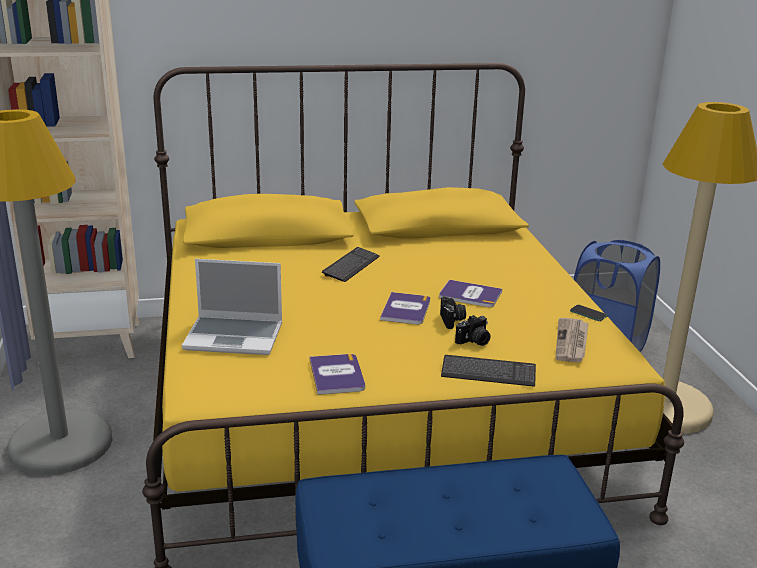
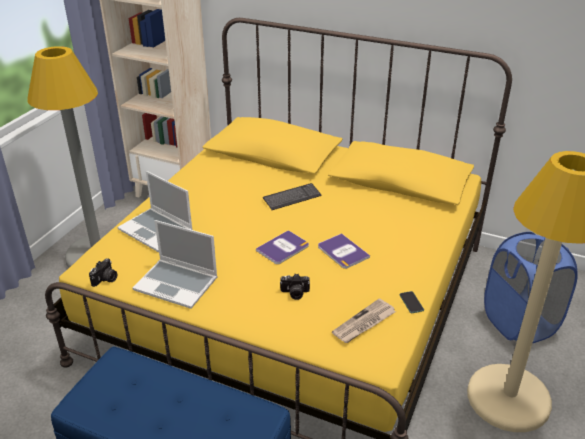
camera: 35 degrees right, 10 degrees up
(337, 375) = (177, 284): book -> laptop
(452, 320) = (302, 269): camera -> camera (105, 279)
(488, 373) = (271, 324): keyboard -> none

